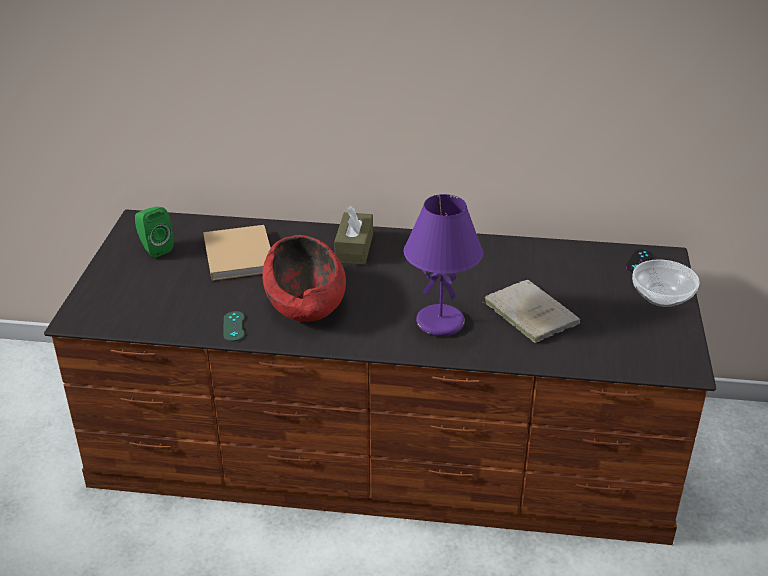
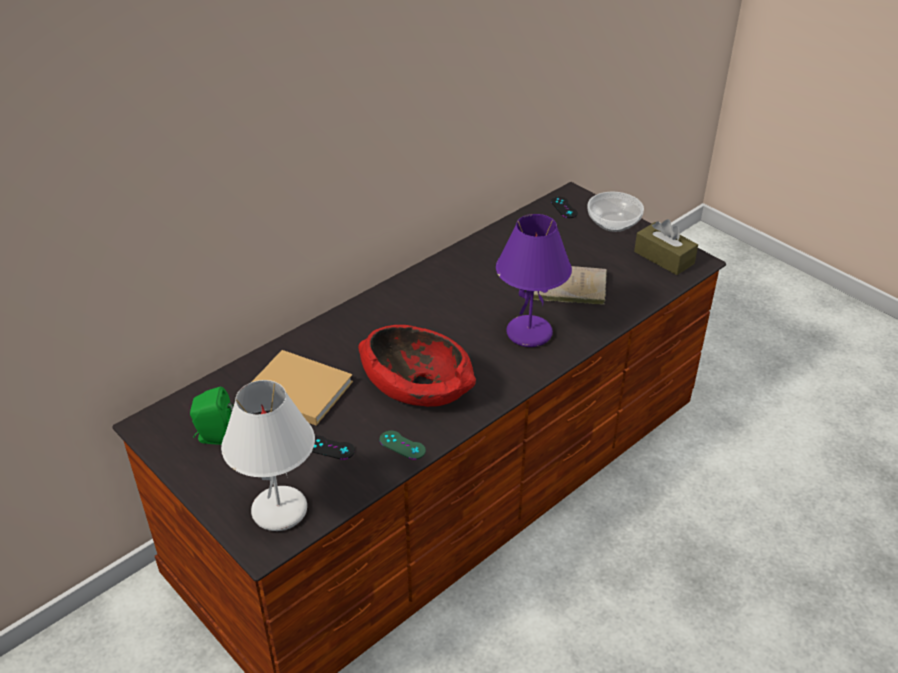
camera: 50 degrees left, 5 degrees up
(114, 308) = (279, 510): none -> white table lamp
(195, 297) = (330, 448): none -> black game controller
(354, 248) = (376, 321): brown tissue box -> brown tissue box (664, 258)

